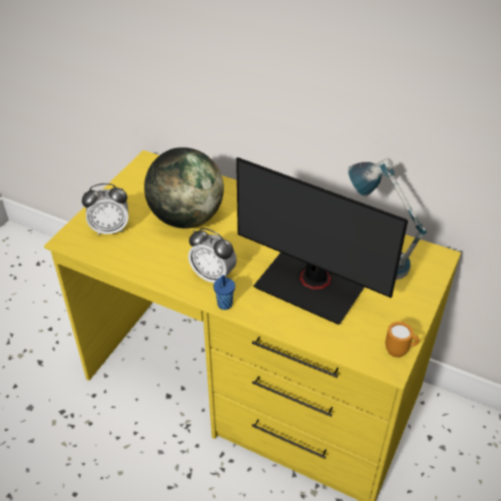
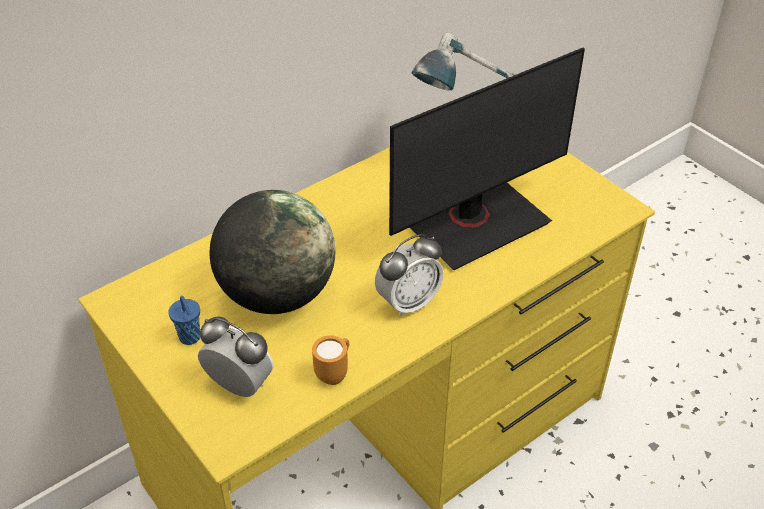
camera: 65 degrees left, 0 degrees up
(110, 229) = (239, 385): alarm clock -> alarm clock turned 75 degrees counterclockwise
(224, 305) = (466, 308): blue cup -> blue cup (190, 338)
(399, 351) = (607, 194): orange mug -> orange mug (334, 373)

